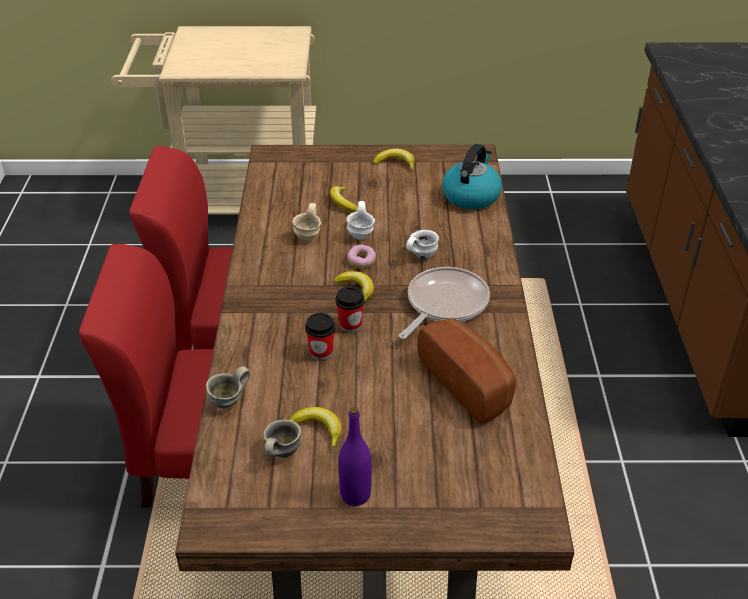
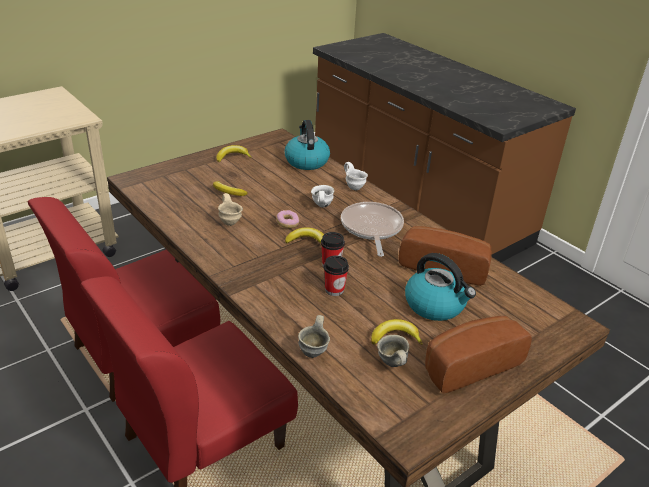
camera: 40 degrees left, 5 degrees down
(355, 495) = (468, 364): purple bottle -> bread
(362, 235) = (266, 207): white mug -> white mug (354, 187)
(403, 419) = (435, 305): none -> kettle

